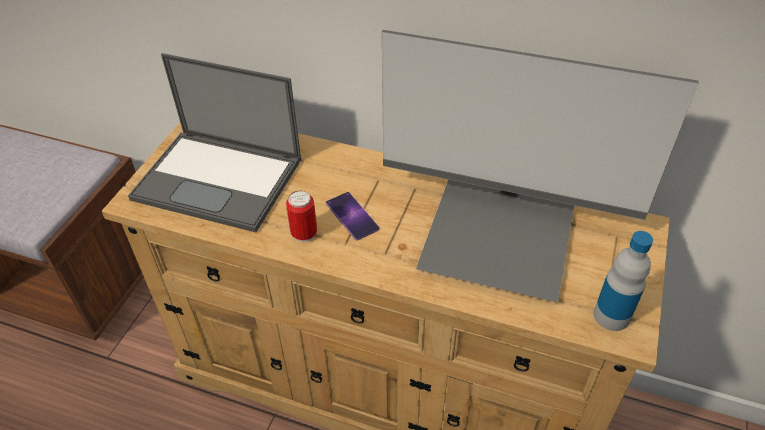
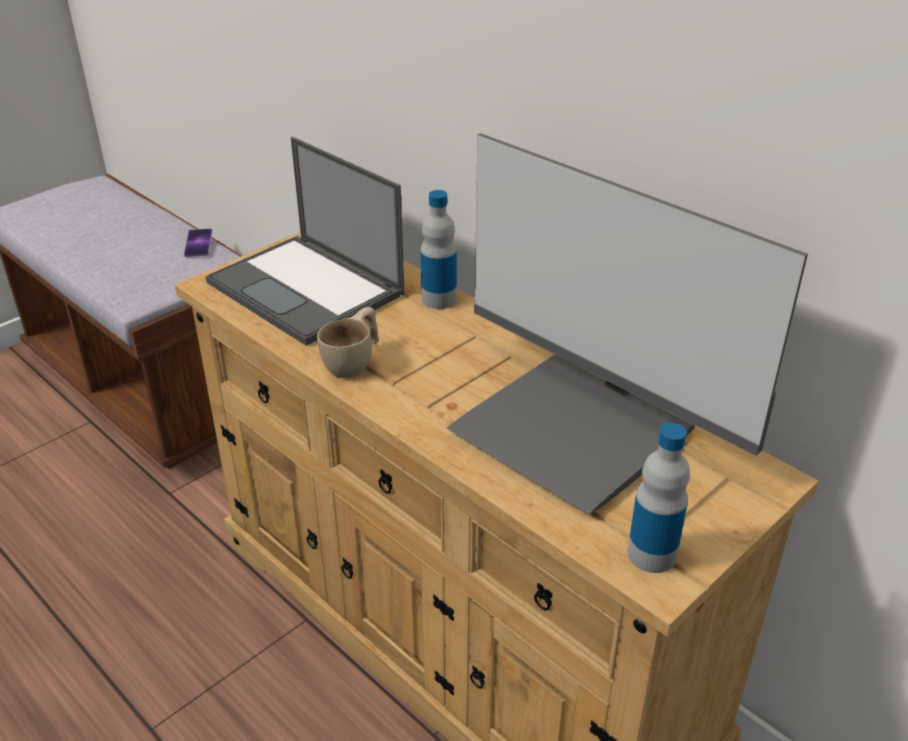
camera: 25 degrees right, 10 degrees down
(304, 233) = (354, 362): can -> beige cup
(330, 156) = (439, 299): none -> bottle
(352, 216) = (418, 361): phone -> phone (198, 243)

